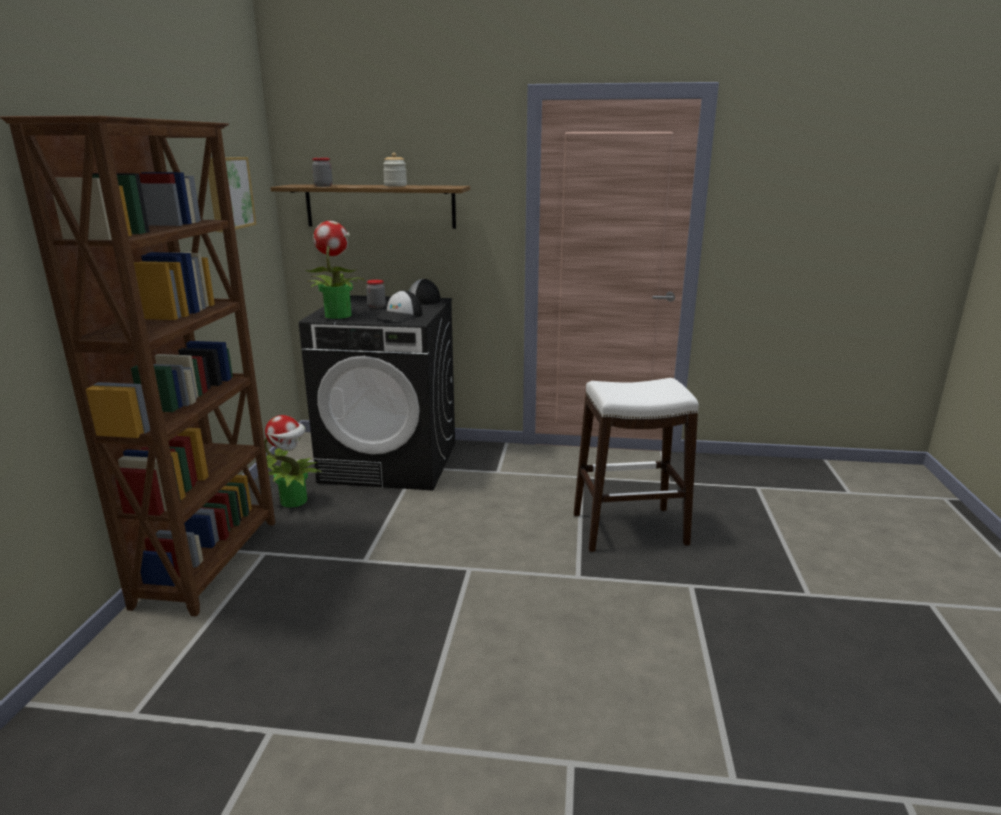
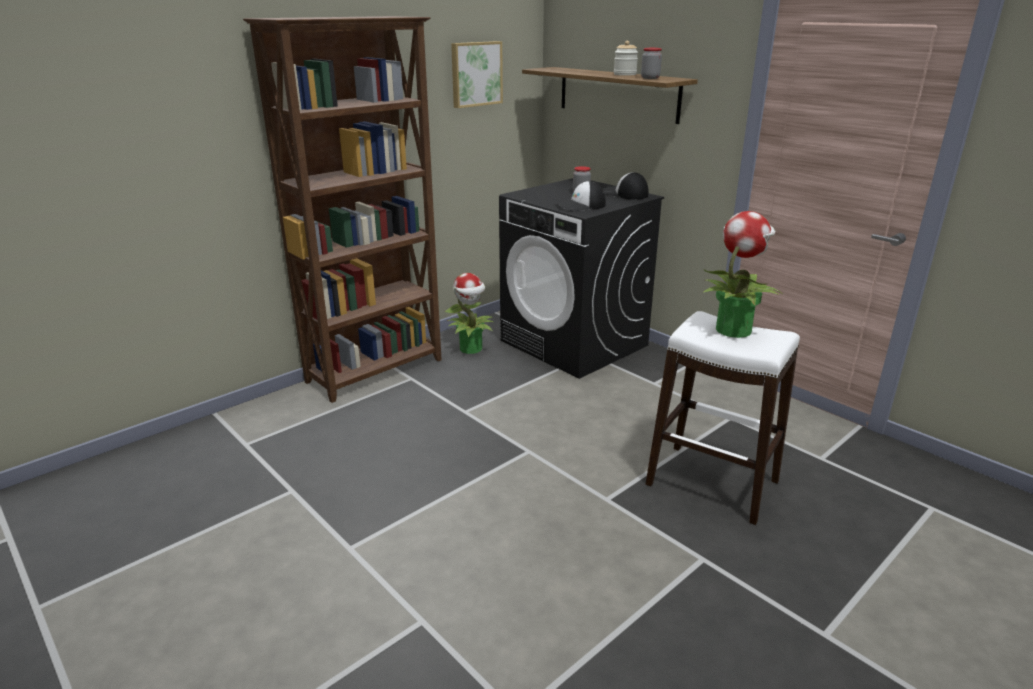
camera: 40 degrees right, 5 degrees up
(323, 186) = (563, 71): jar -> jar (650, 78)
(338, 315) = (536, 195): potted plant -> potted plant (733, 329)

